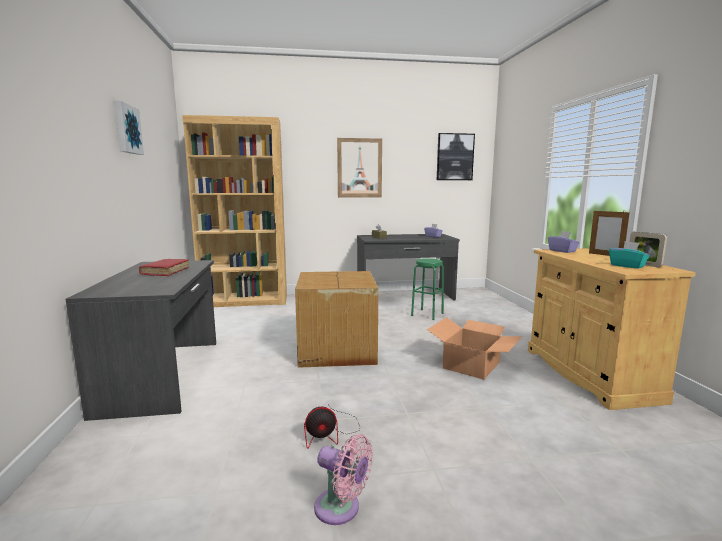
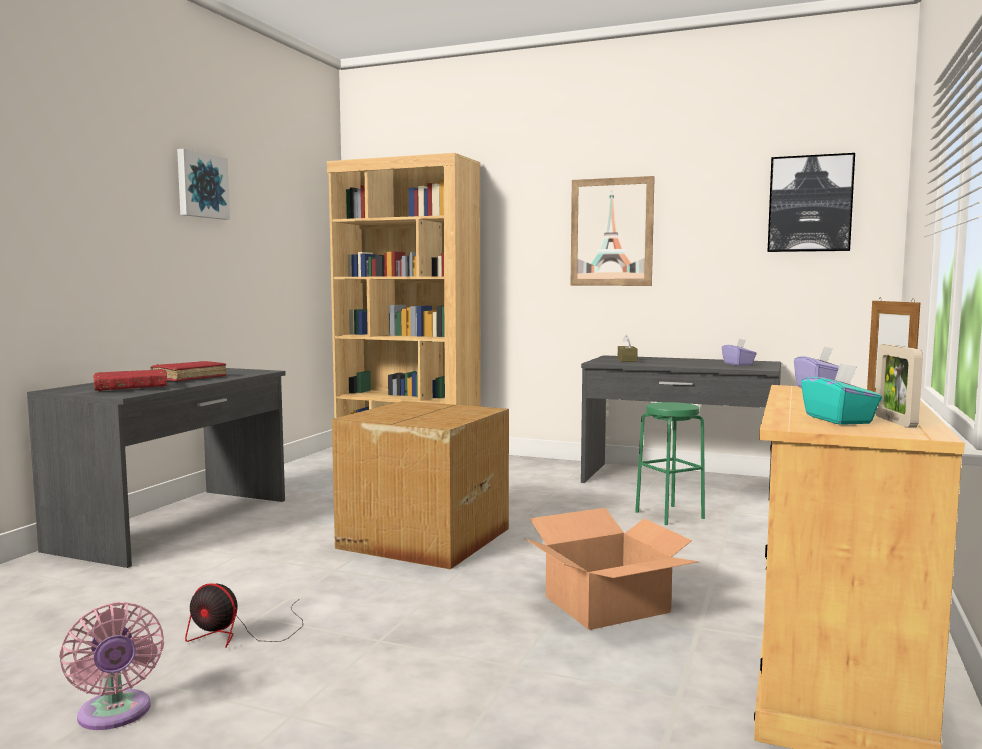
camera: 30 degrees right, 5 degrees down
(150, 285) = (131, 388): none -> red book

